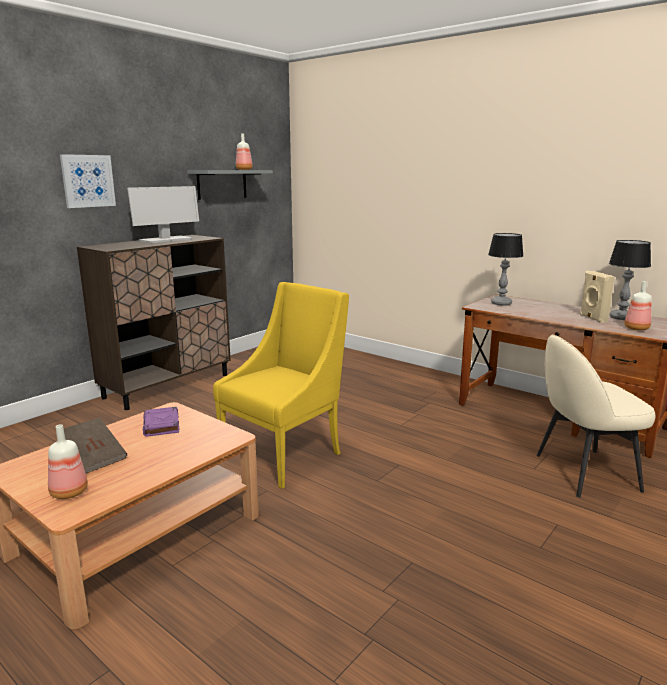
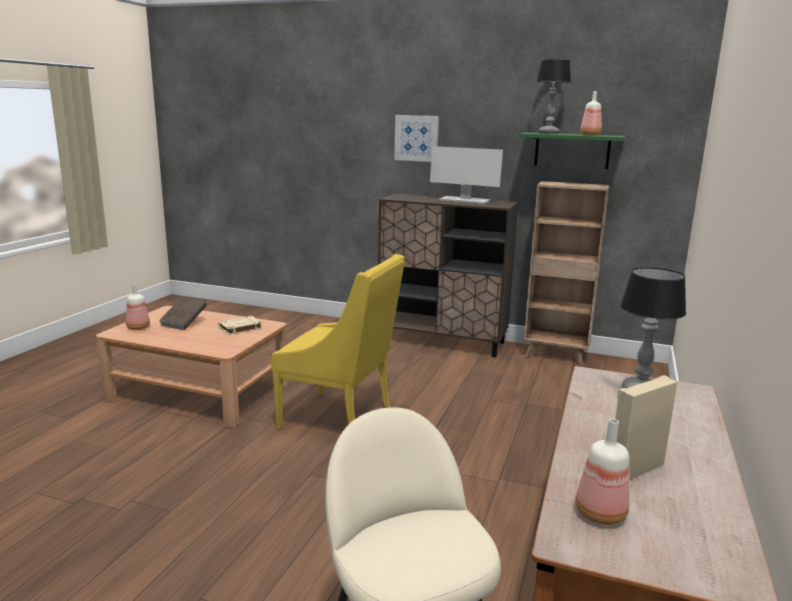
camera: 70 degrees right, 0 degrees up
(161, 425) = (240, 328): purple book -> beige book
(222, 184) = (572, 150): grey shelf -> green shelf
(248, 357) = (556, 356): none -> brown bookcase
(621, 317) = (684, 503): table lamp -> table lamp (549, 133)

